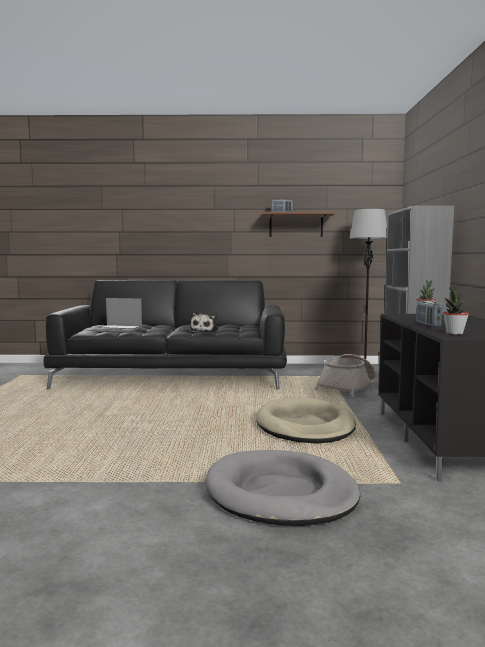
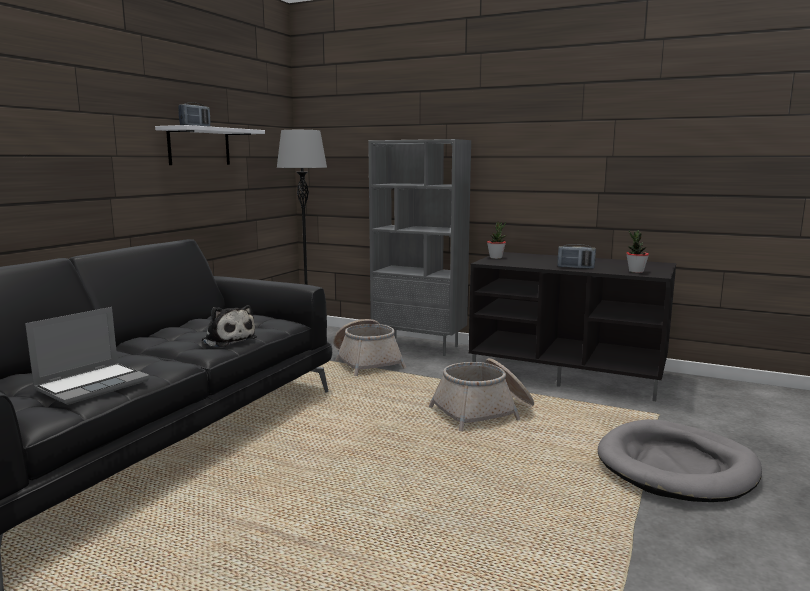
camera: 65 degrees left, 5 degrees up
(296, 225) = (199, 146): brown shelf -> white shelf
(305, 426) = (484, 412): beige dog bed -> basket

